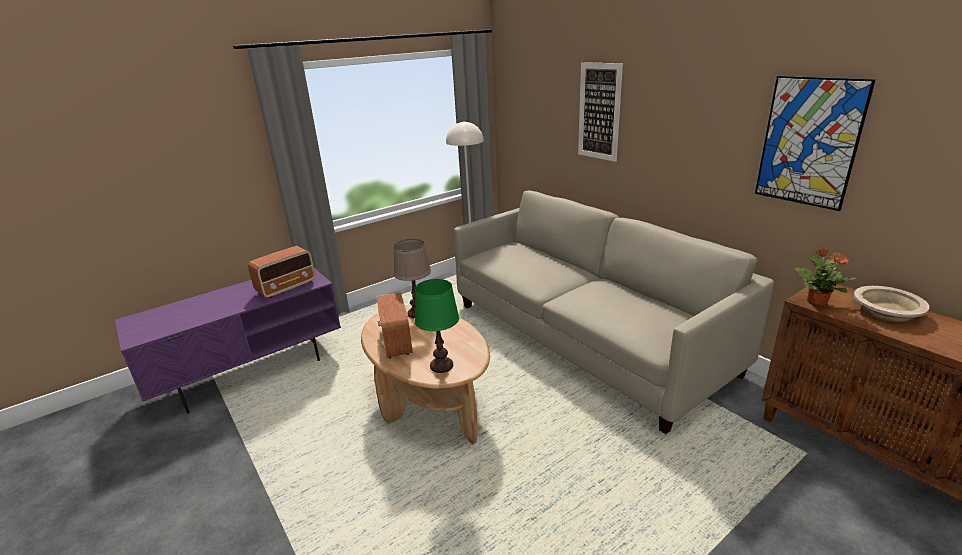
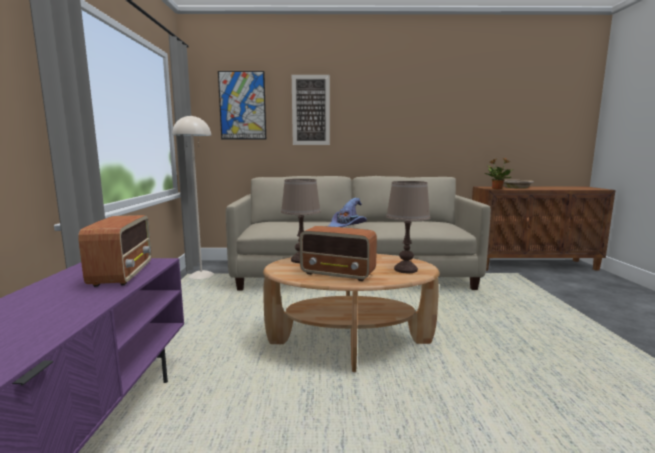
camera: 55 degrees left, 15 degrees down
(441, 366) = (406, 270): green table lamp -> brown table lamp
(553, 284) = (347, 227): none -> purple hat
(809, 142) = (456, 114): picture -> picture (242, 105)

